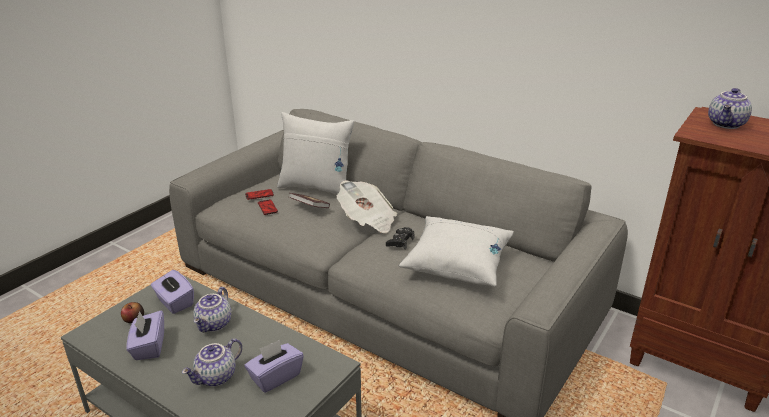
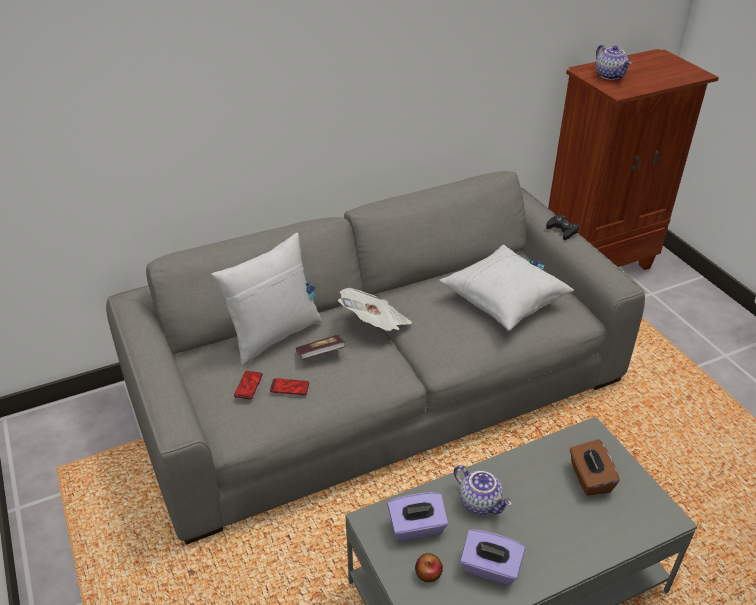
camera: 60 degrees left, 10 degrees up
(216, 377) = (570, 522): teapot -> none
(275, 377) = (589, 478): purple tissue box -> brown tissue box
(400, 242) = (441, 318): black game controller -> black game controller (562, 230)

